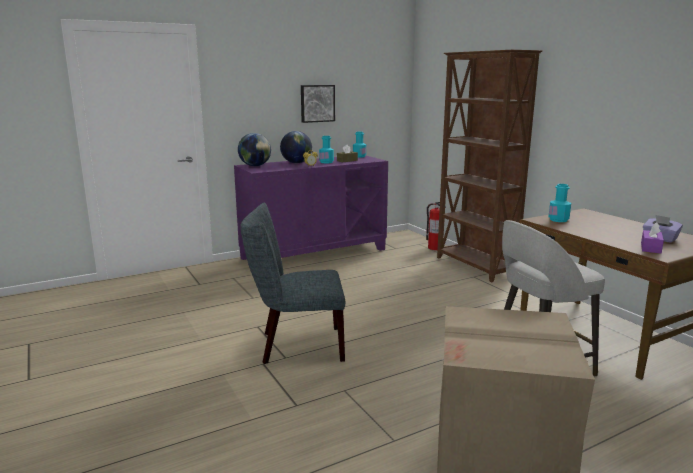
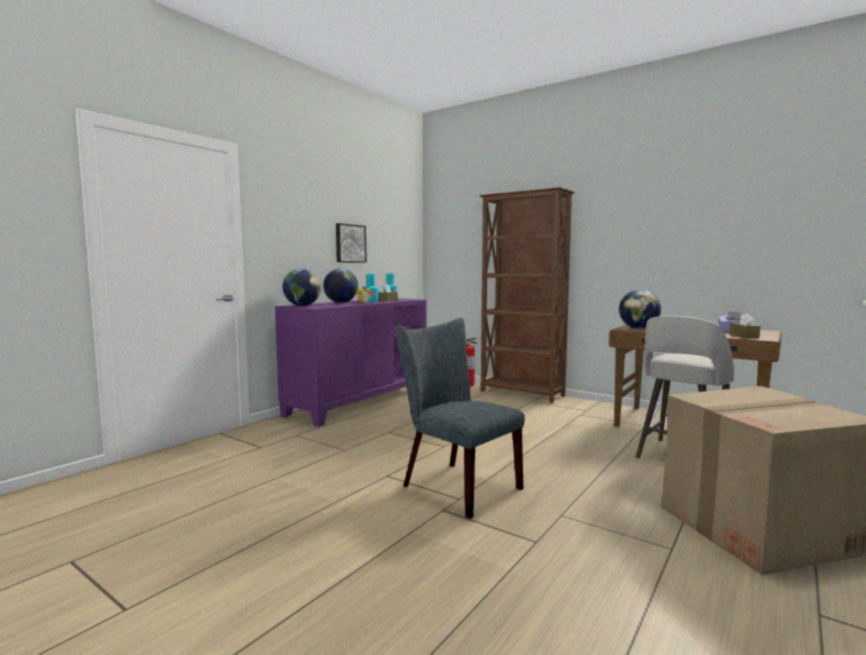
camera: 25 degrees left, 10 degrees down
(296, 346) = (455, 485): grey chair -> grey chair turned 75 degrees clockwise
(558, 220) = (638, 328): turquoise bottle -> globe
(650, 248) = (744, 336): purple tissue box -> brown tissue box

